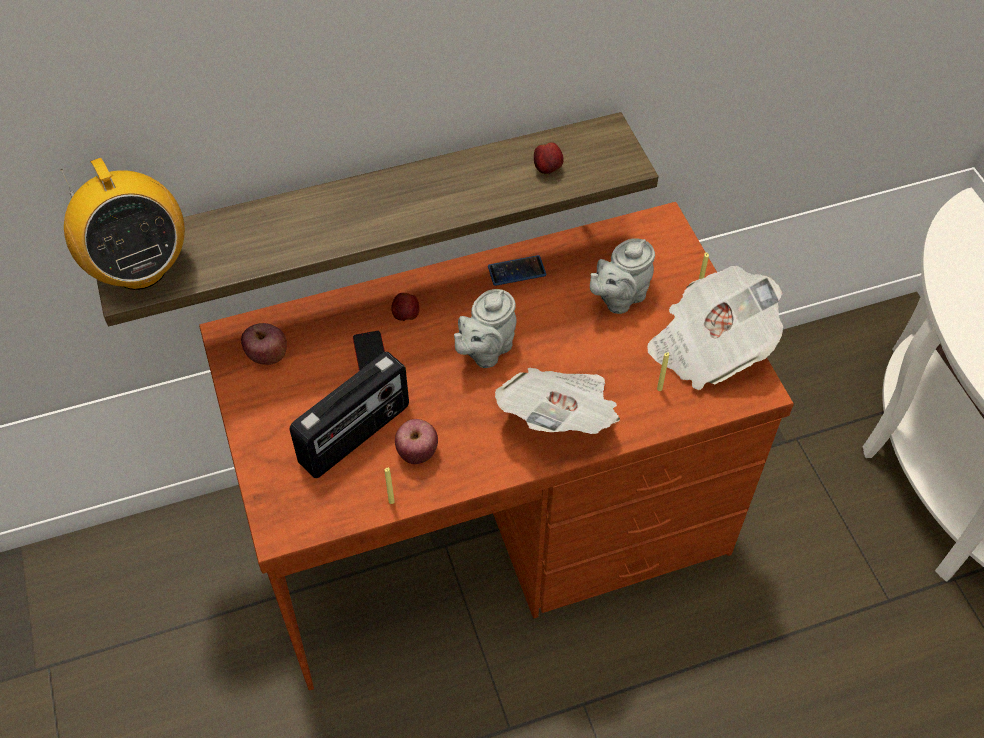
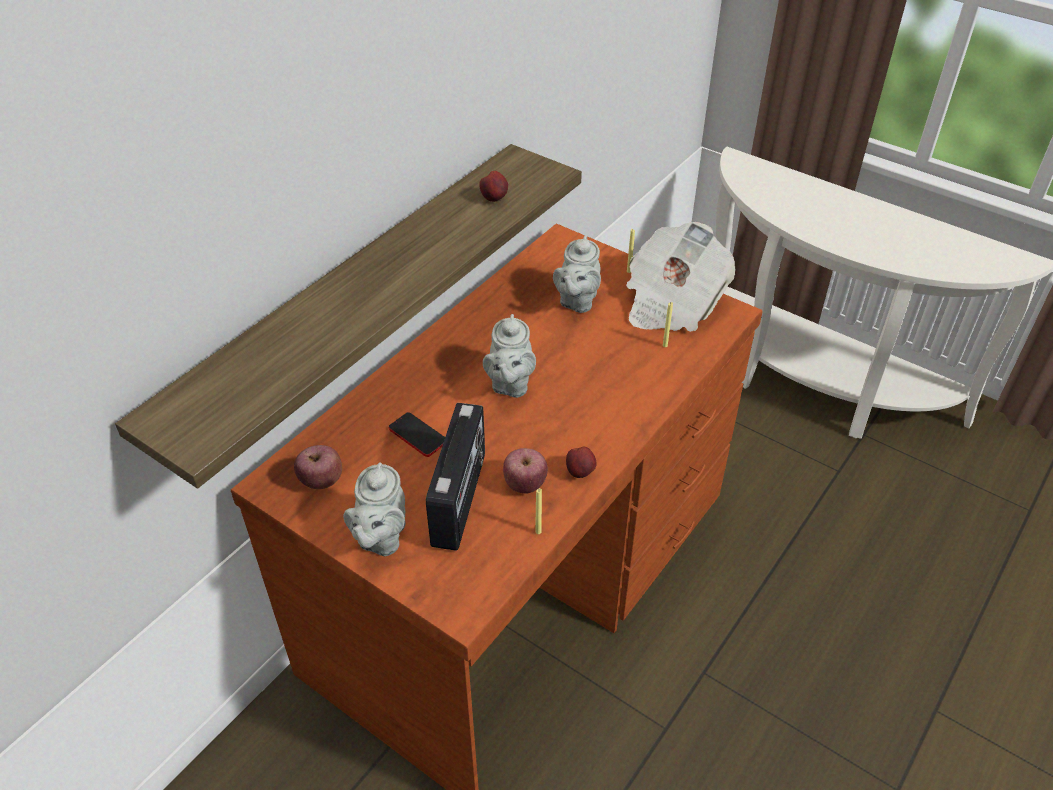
camera: 35 degrees left, 10 degrees down
(139, 268) = (194, 421): radio -> none
(270, 432) = (380, 538): none -> grey teapot
(406, 316) = (420, 392): apple -> apple (580, 472)
(516, 271) = (481, 319): phone -> none
(560, 417) = (612, 400): newspaper -> none

